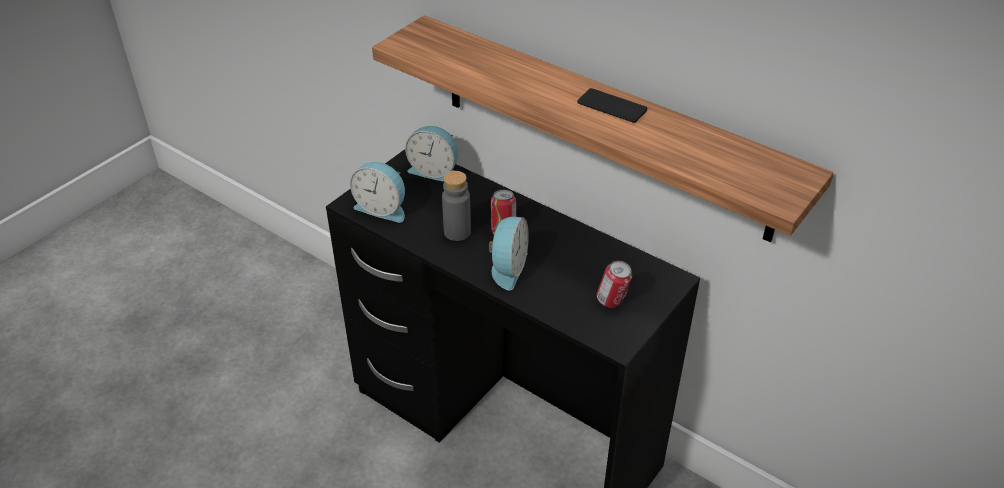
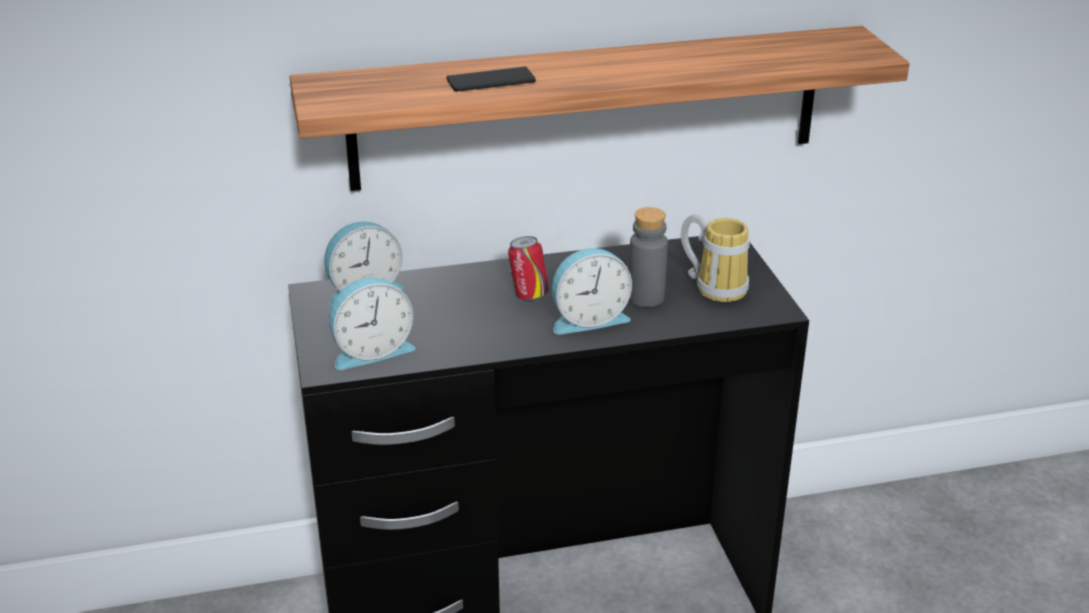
camera: 50 degrees left, 10 degrees down
(457, 232) = (487, 322): grey bottle -> grey bottle (646, 297)
(507, 268) = (588, 319): alarm clock -> alarm clock turned 105 degrees clockwise
(612, 106) = (631, 59): phone -> phone (491, 81)
(612, 302) = (716, 286): can -> mug

